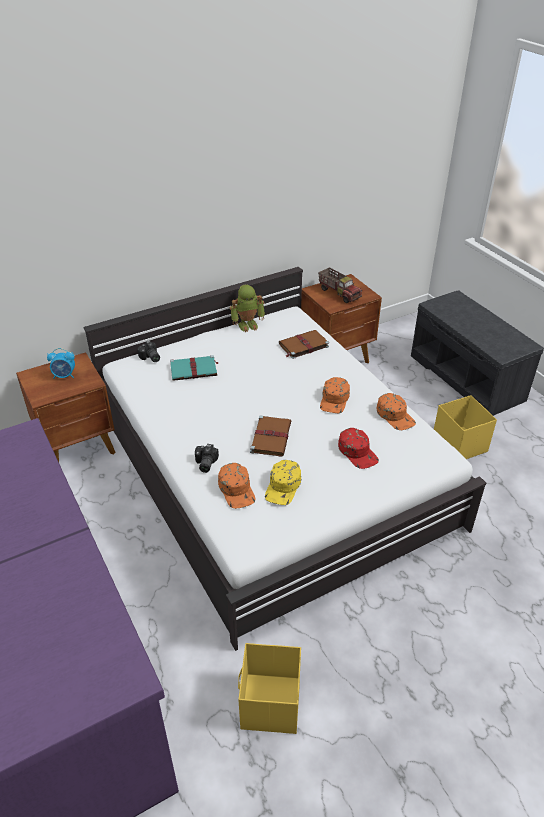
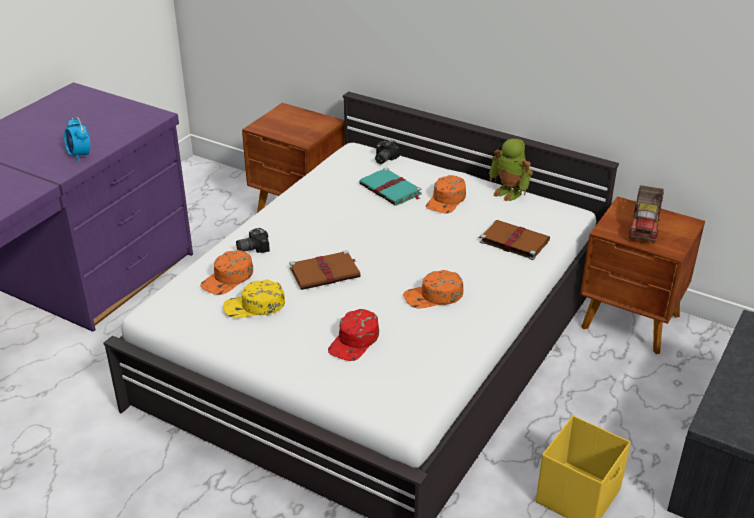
camera: 60 degrees right, 5 degrees down
(64, 376) = (299, 124): alarm clock -> alarm clock (80, 155)
(270, 704) = (69, 459): yellow storage box -> none
(395, 416) = (449, 351): orange cap -> orange cap (446, 200)

